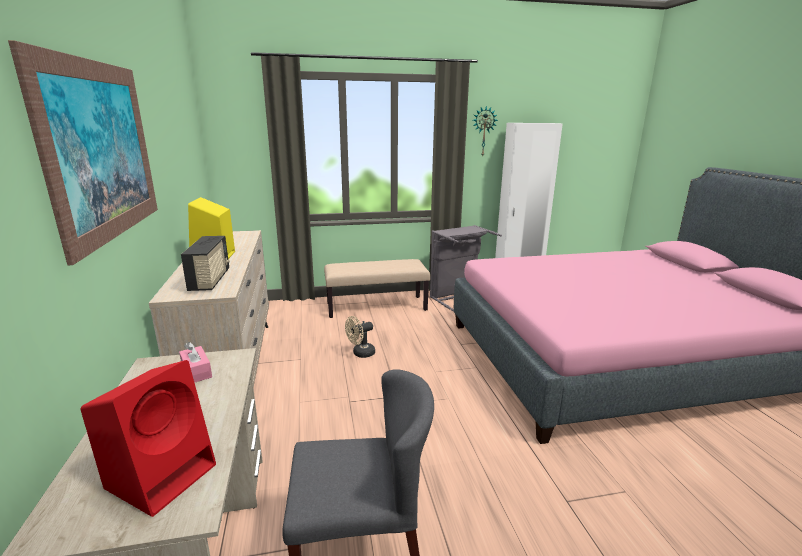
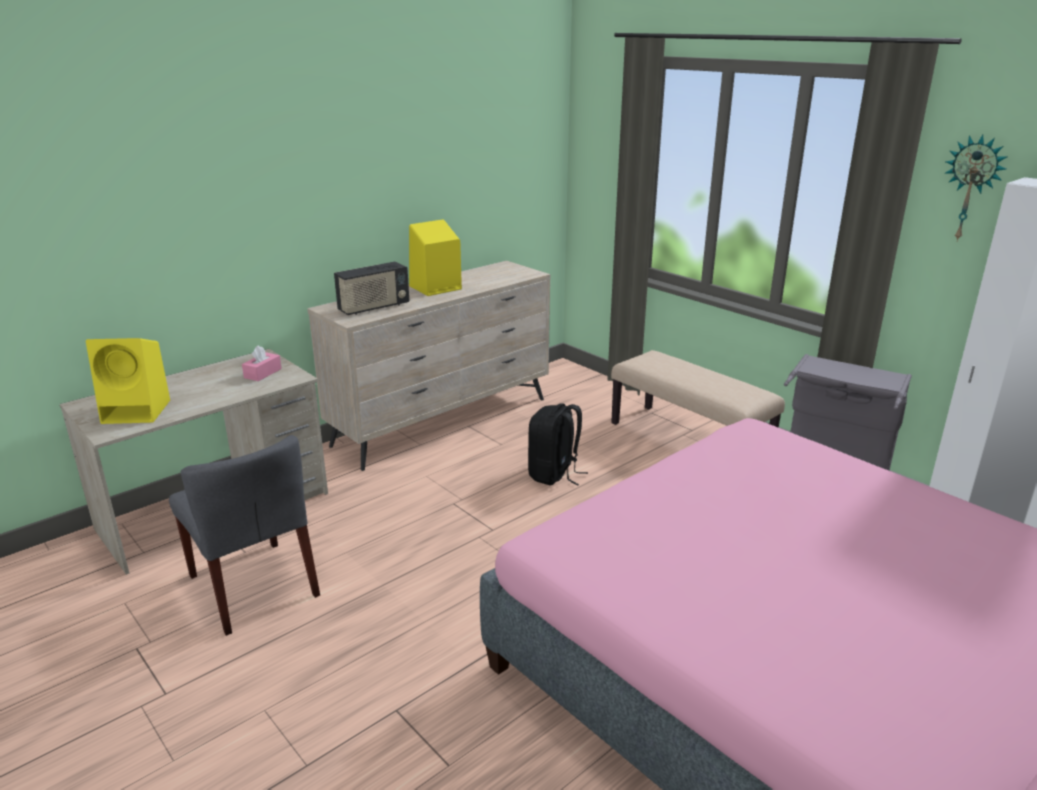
camera: 60 degrees right, 5 degrees up
(103, 150) = (279, 169): picture -> none
(163, 474) = (138, 411): red speaker -> yellow speaker
(360, 354) = (554, 474): beige fan -> black backpack

